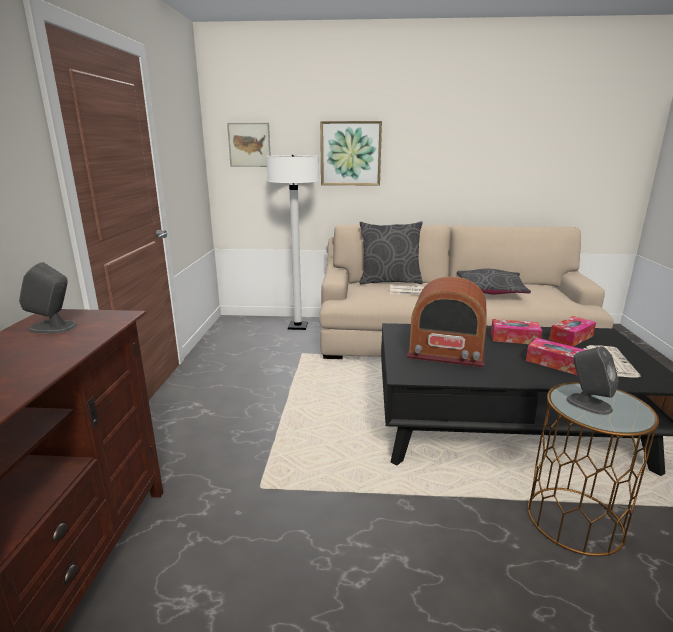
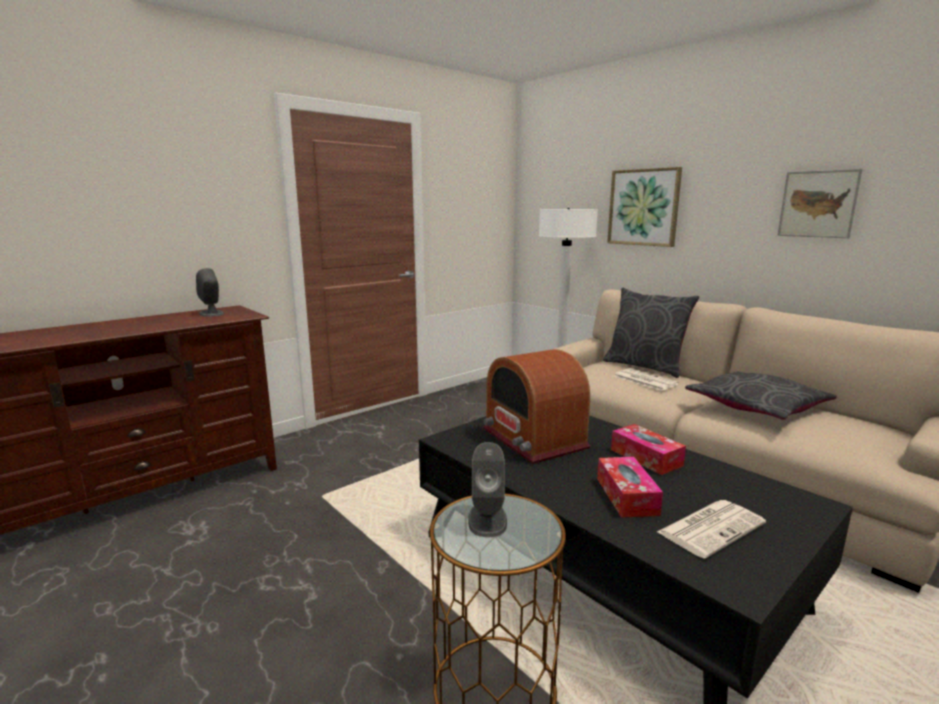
camera: 45 degrees right, 5 degrees down
(249, 145) = (549, 198): picture -> picture (818, 204)
(571, 337) = (733, 486): tissue box -> none

